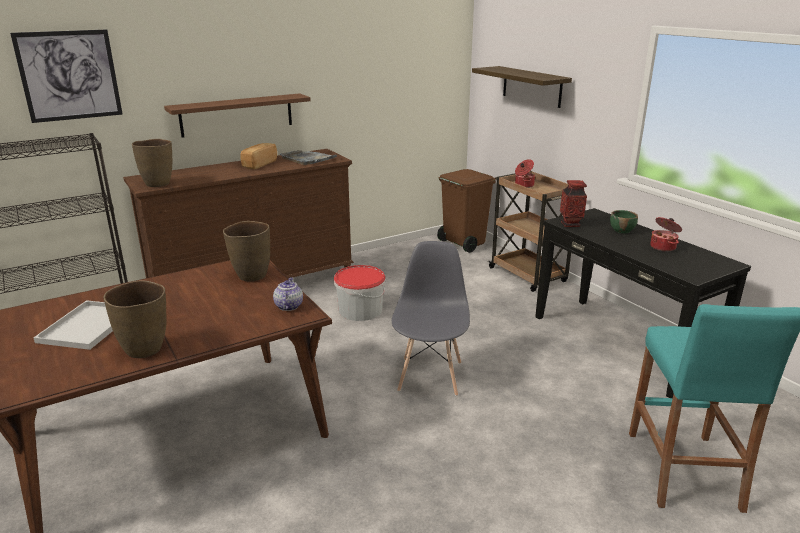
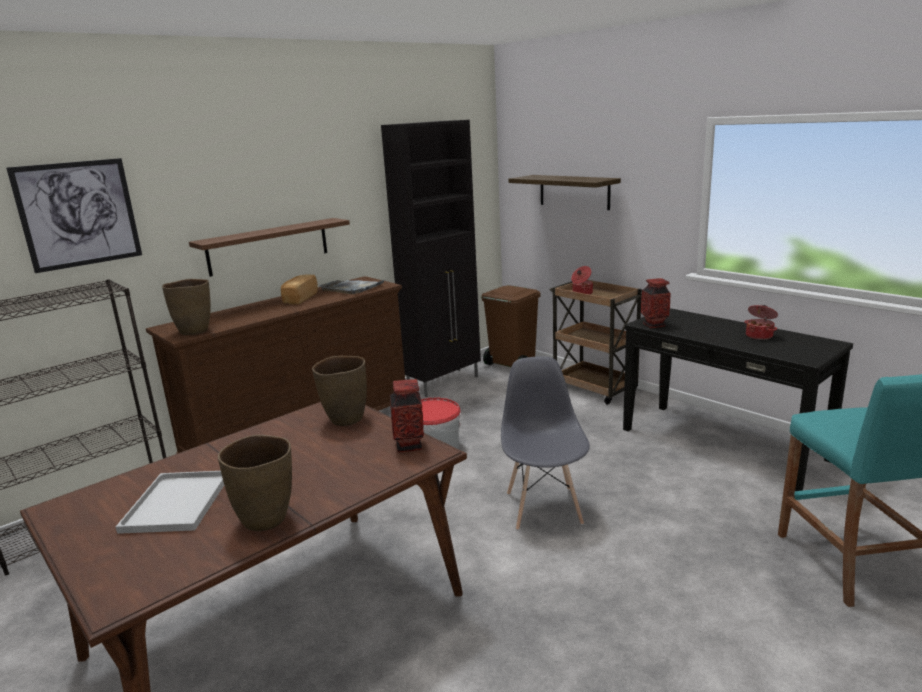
camera: 10 degrees left, 5 degrees down
(288, 306) = (409, 446): teapot -> vase
(395, 252) = (444, 382): none -> black cabinet
(622, 230) = (708, 325): green bowl -> none

